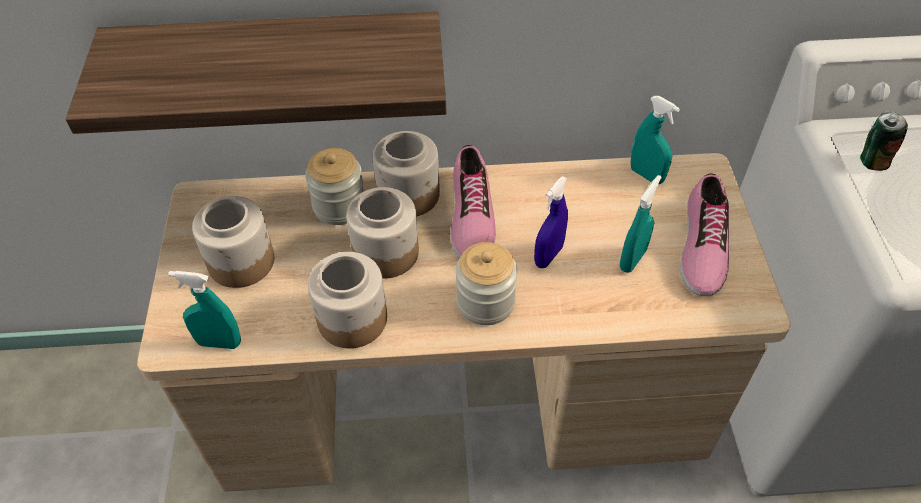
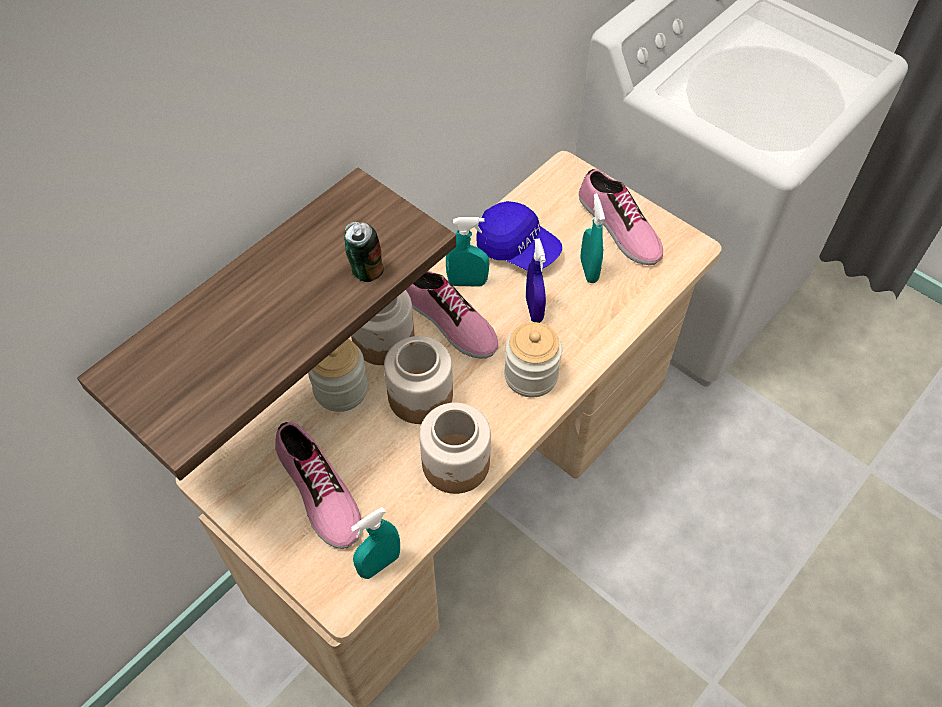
camera: 45 degrees left, 5 degrees up
(242, 261) = (317, 492): jar -> shoe
(590, 202) = (517, 248): none -> blue cap
(646, 175) = (532, 201): turquoise spray bottle -> turquoise spray bottle (467, 282)
(872, 161) = (695, 95): can -> can (365, 271)

